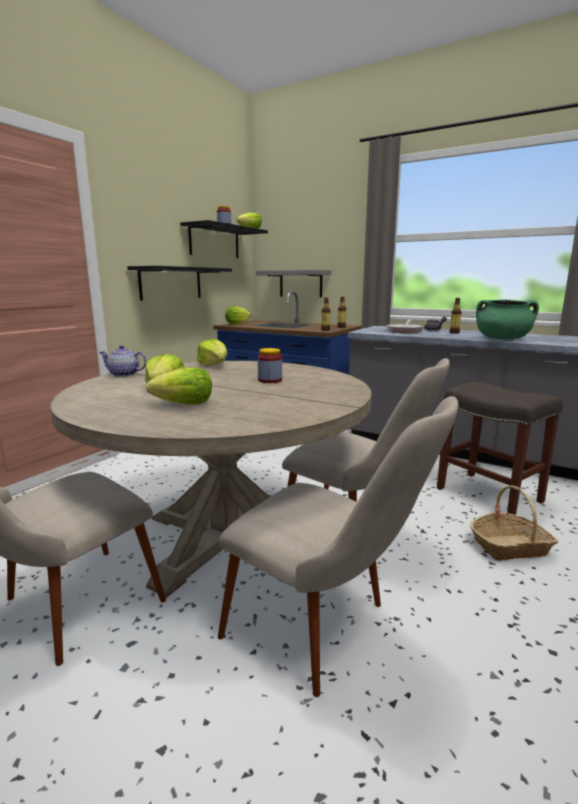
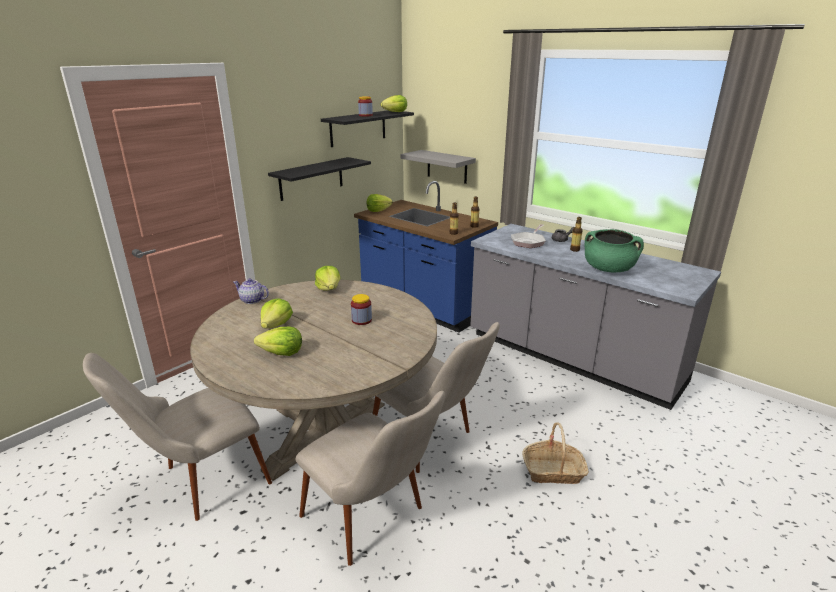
camera: 10 degrees right, 10 degrees up
(490, 495) = (570, 416): grey stool -> none

